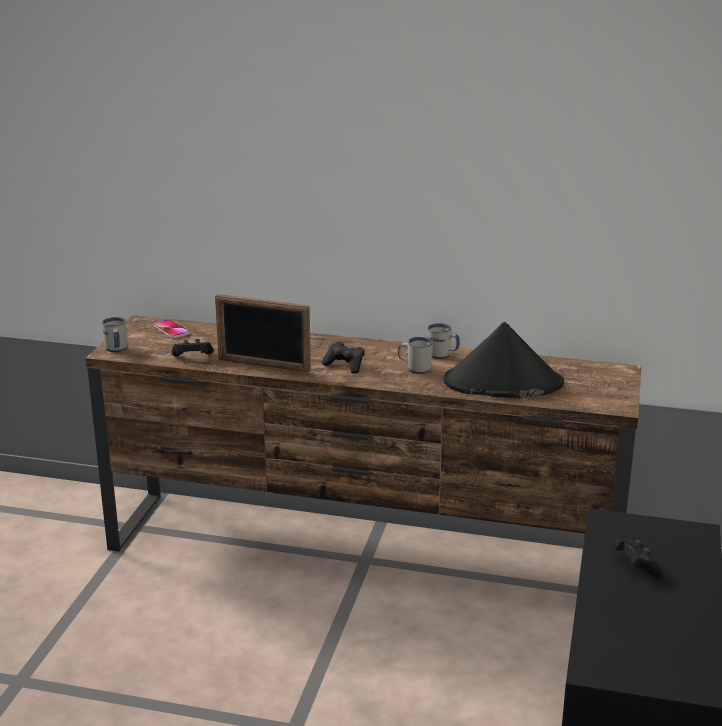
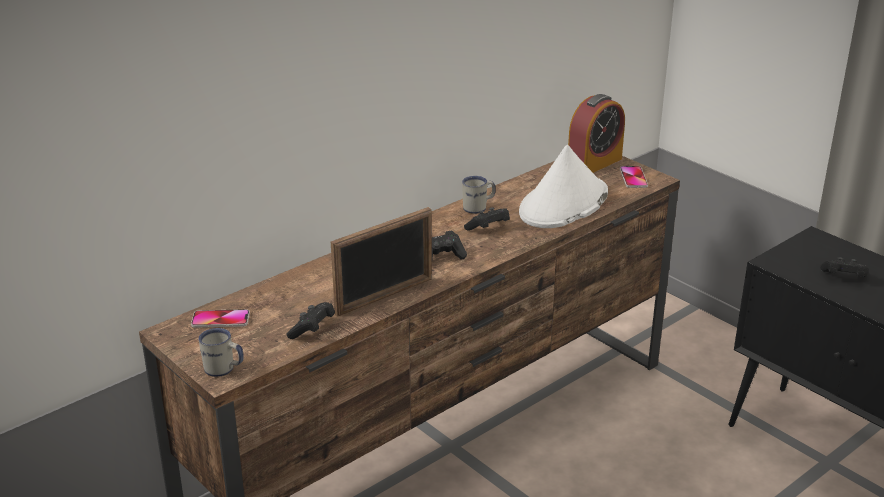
camera: 55 degrees left, 5 degrees up
(414, 368) = (488, 228): white mug -> black game controller
(502, 383) = (563, 204): black hat -> white hat
(601, 374) = (594, 163): none -> alarm clock
(602, 397) = (633, 178): none -> phone

